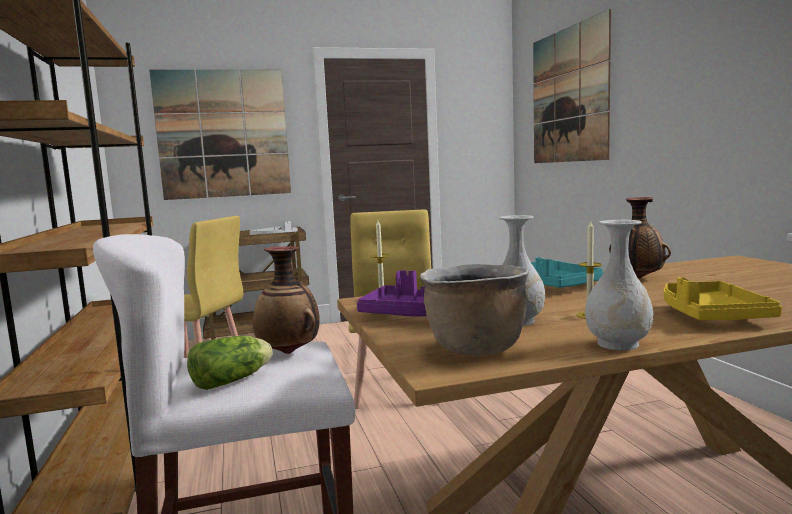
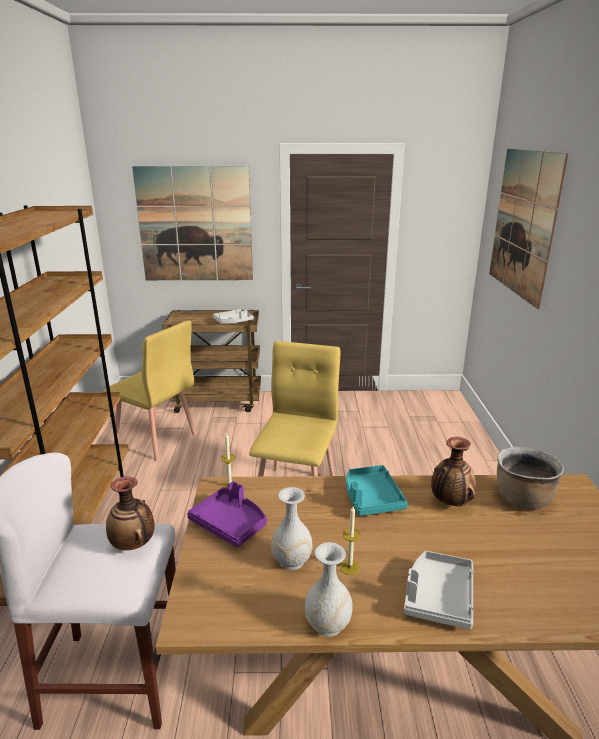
camera: 15 degrees right, 15 degrees up
(234, 380) = (81, 575): lettuce -> none
(475, 348) = (231, 597): brown cooking pot -> brown cooking pot (522, 499)
(710, 315) = (438, 596): yellow tray -> grey tray

